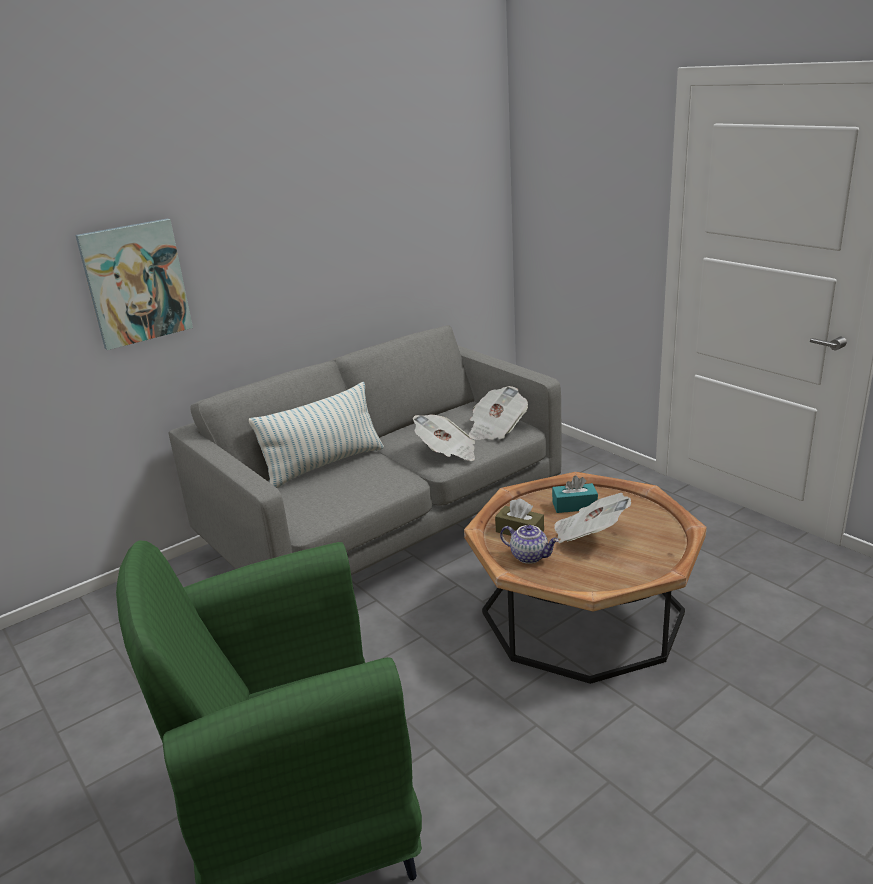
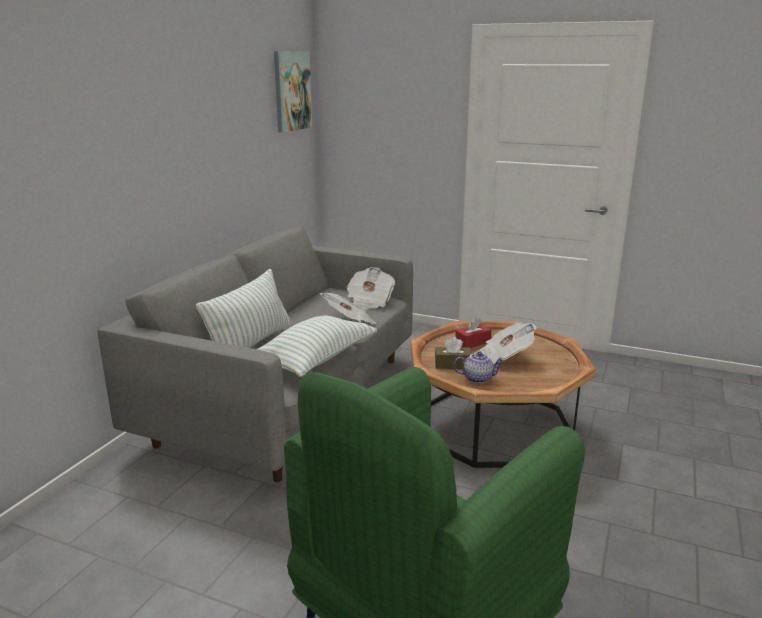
camera: 30 degrees left, 5 degrees down
(136, 283) = (68, 177): picture -> picture (291, 91)
(366, 496) = (314, 360): none -> pillow
(574, 505) = (472, 343): turquoise tissue box -> red tissue box

